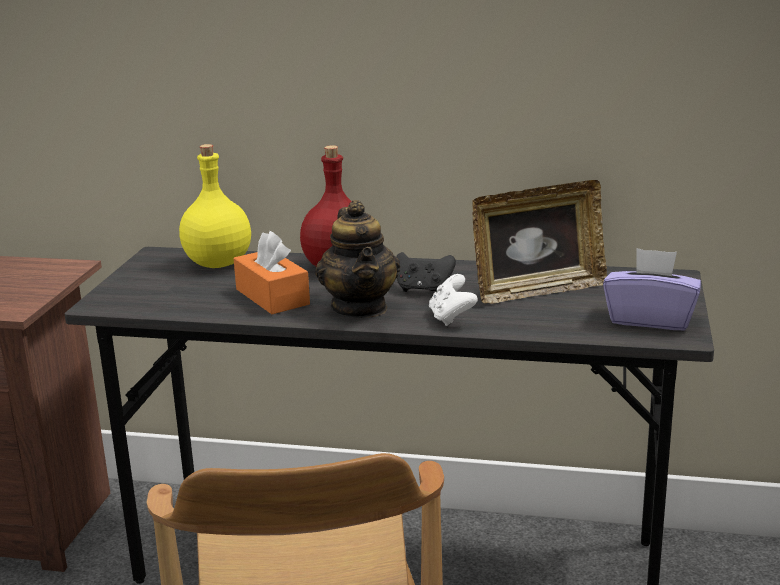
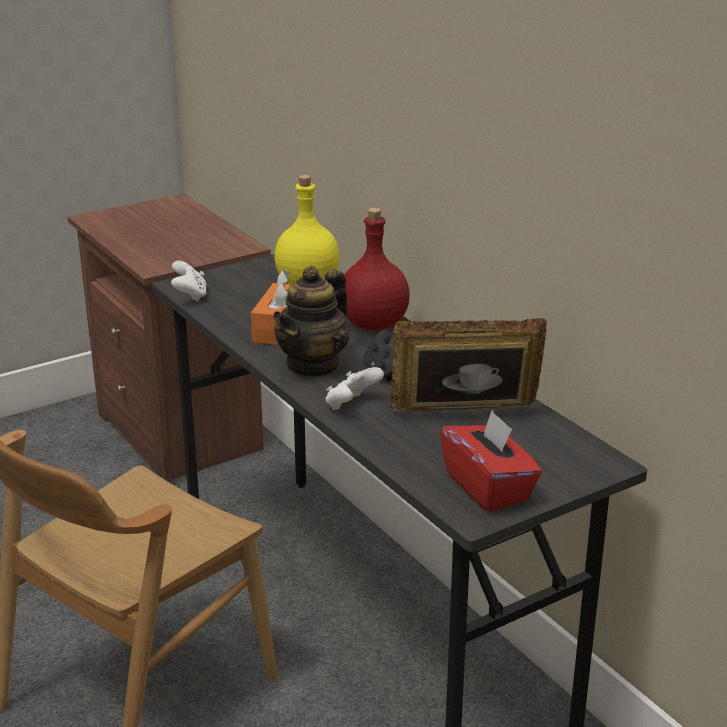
camera: 45 degrees right, 5 degrees up
(130, 308) = (190, 296): none -> white game controller
(538, 290) = (465, 416): picture frame -> picture frame turned 150 degrees clockwise
(650, 319) = (488, 488): purple tissue box -> red tissue box

